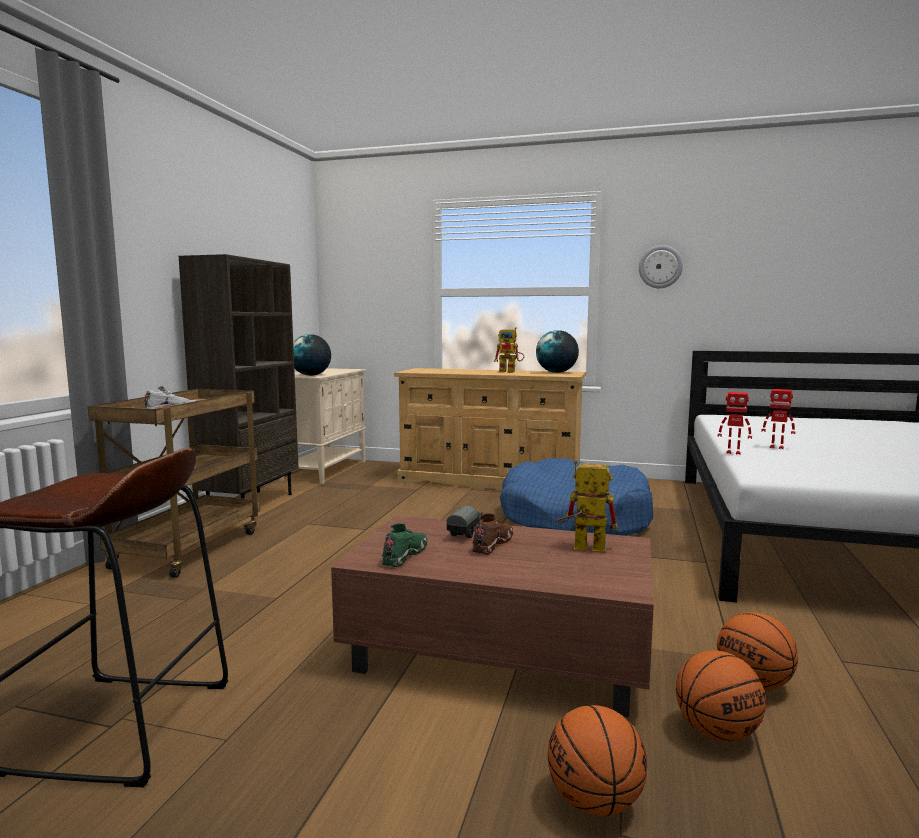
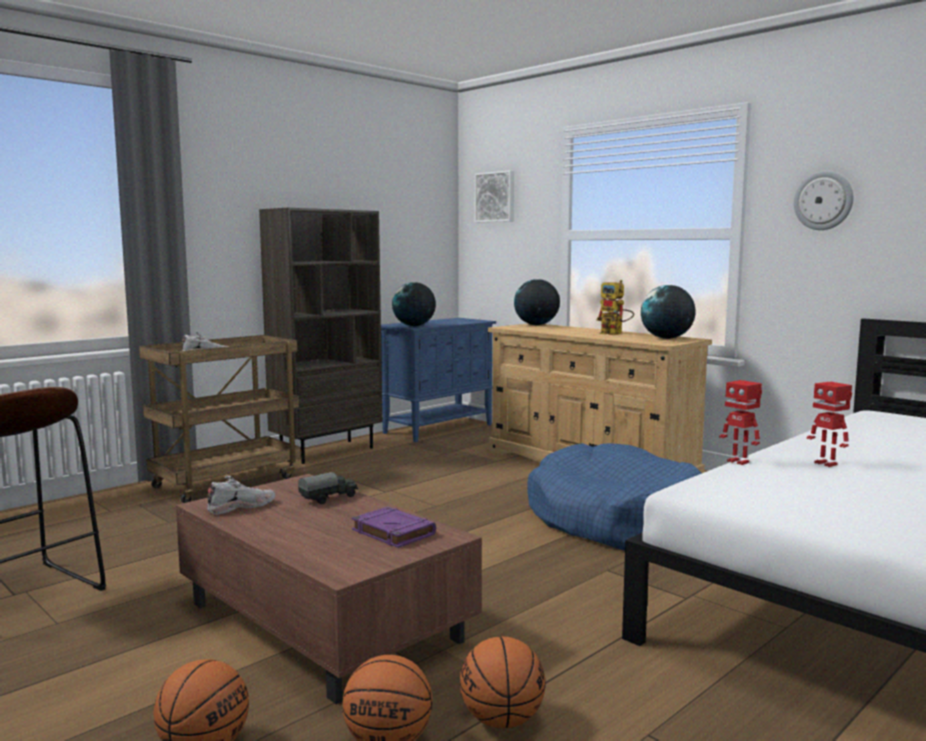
camera: 30 degrees right, 0 degrees up
(325, 470) = (439, 428): beige cabinet -> blue cabinet
(360, 258) = (495, 197): none -> picture
(404, 555) = (241, 507): green shoe -> white shoe
(425, 369) = (536, 325): none -> globe
(492, 543) = (327, 512): brown shoe -> none
(581, 548) = (392, 532): toy robot -> purple book

